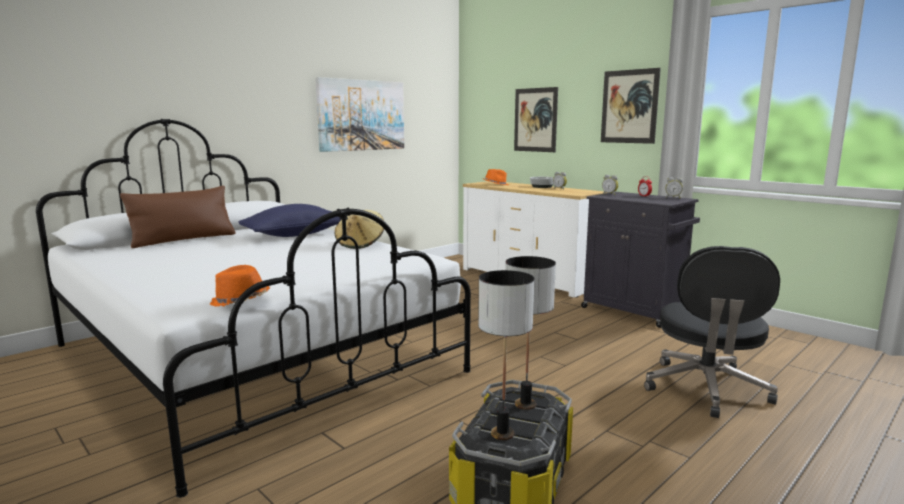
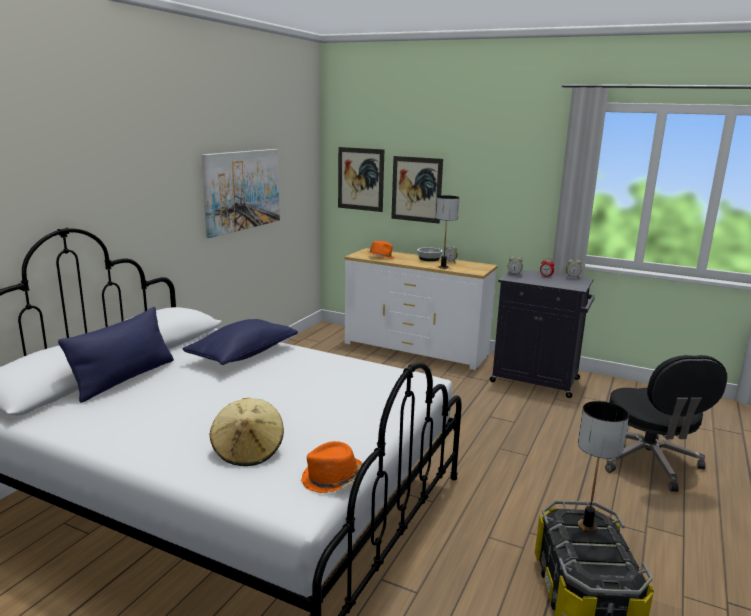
camera: 20 degrees left, 5 degrees up
(184, 240) = (125, 378): brown pillow -> blue pillow
(360, 244) = (333, 364): beige hat -> beige hat (248, 451)
(503, 434) = (599, 563): table lamp -> table lamp (443, 267)
(629, 106) = (520, 185): picture -> picture (360, 179)

